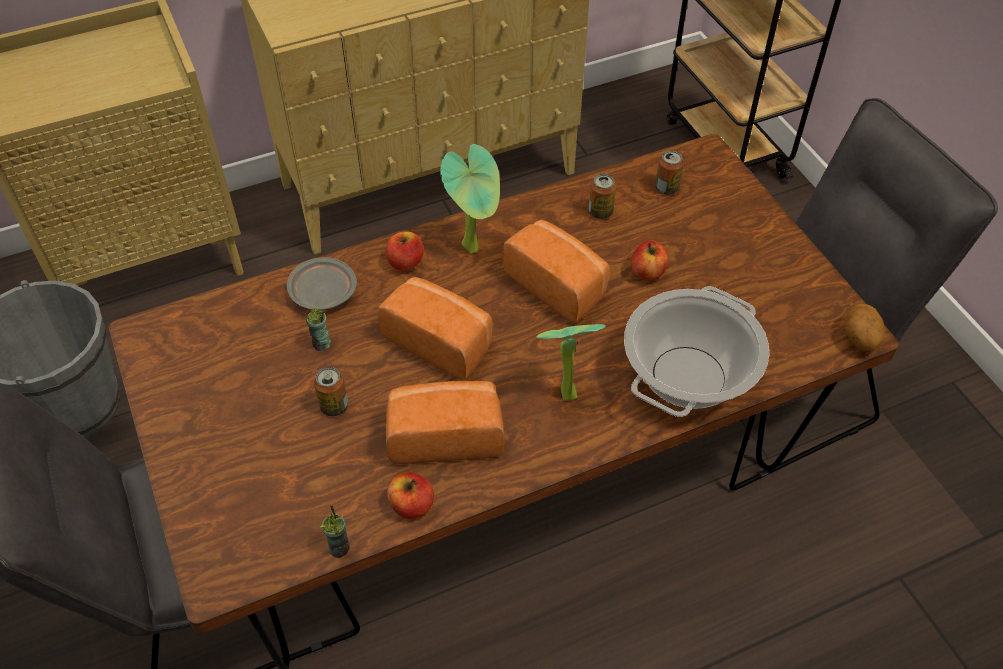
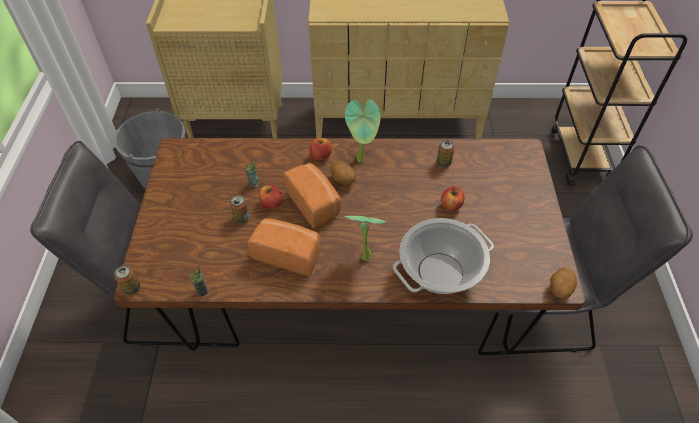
camera: 25 degrees right, 0 degrees up
(322, 292) = (270, 157): grey plate -> none
(412, 505) = (250, 284): apple -> apple (271, 203)
(463, 289) = (342, 180): none -> potato
(558, 284) = (396, 195): bread -> none
(666, 188) = (490, 161): can -> can (131, 288)

